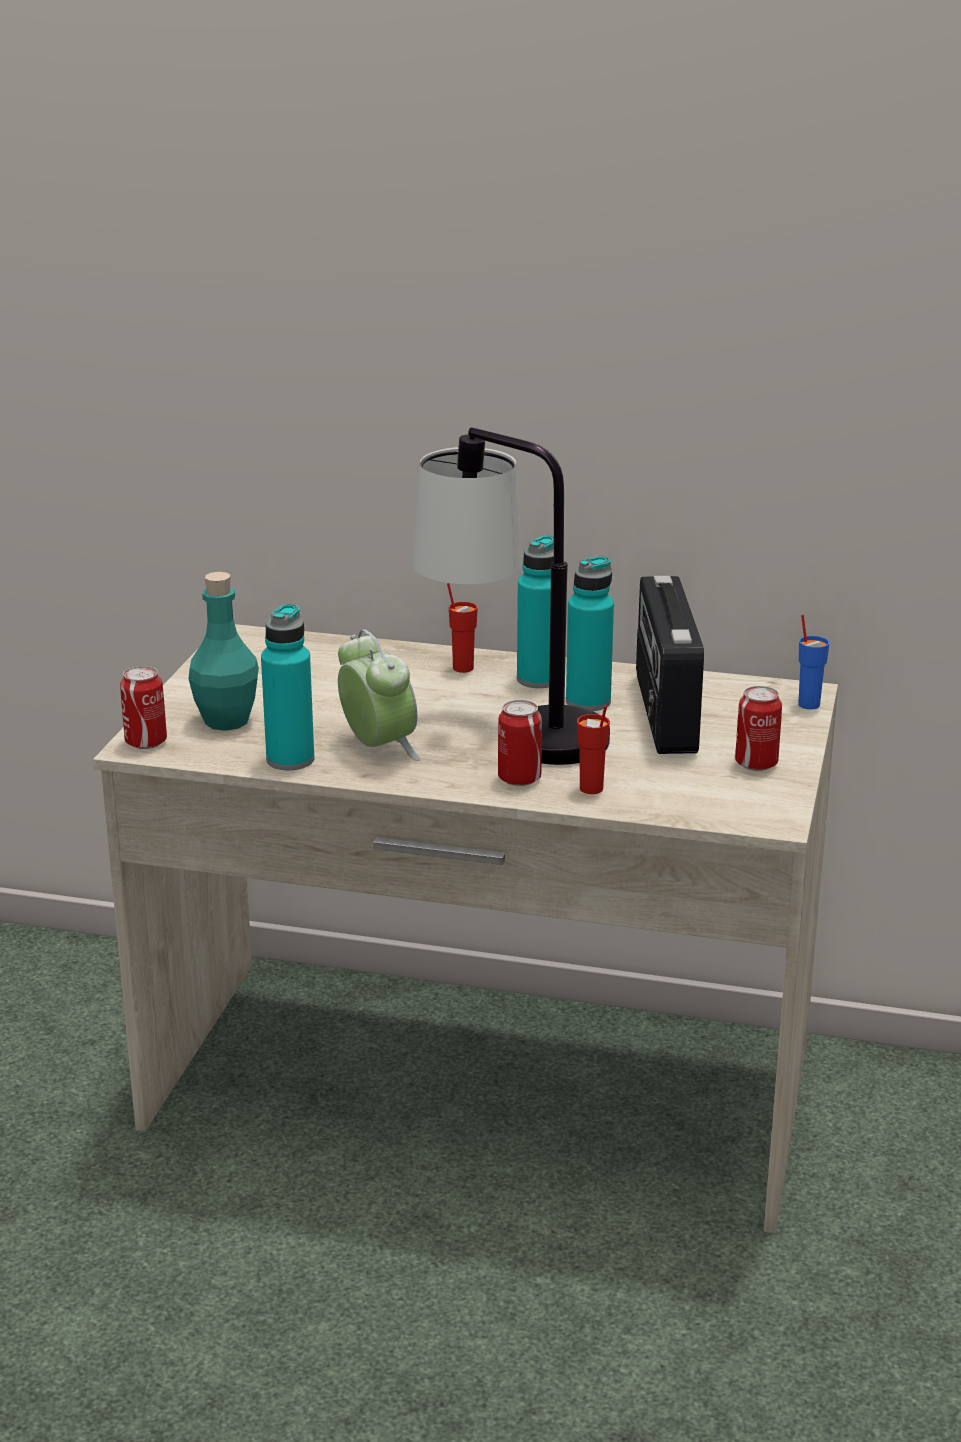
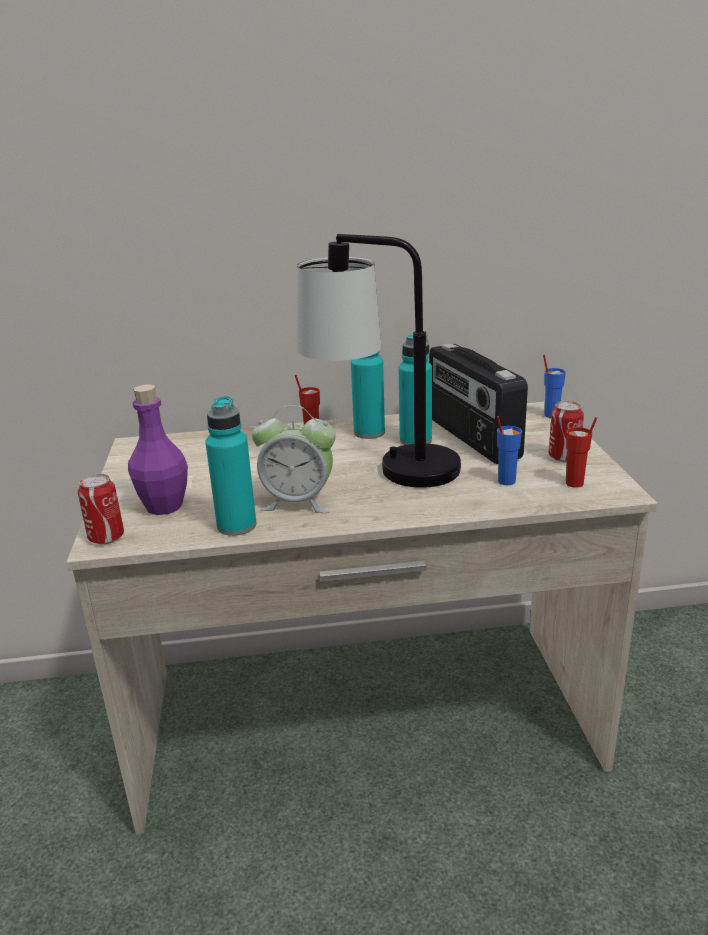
camera: 20 degrees left, 0 degrees up
(226, 721) = (164, 506): turquoise bottle -> purple bottle
(378, 748) = (298, 502): alarm clock -> alarm clock turned 150 degrees clockwise
(519, 778) = (420, 502): can -> none
(591, 789) = (477, 498): red cup -> red cup (574, 483)
(647, 777) = (506, 481): none -> blue cup

